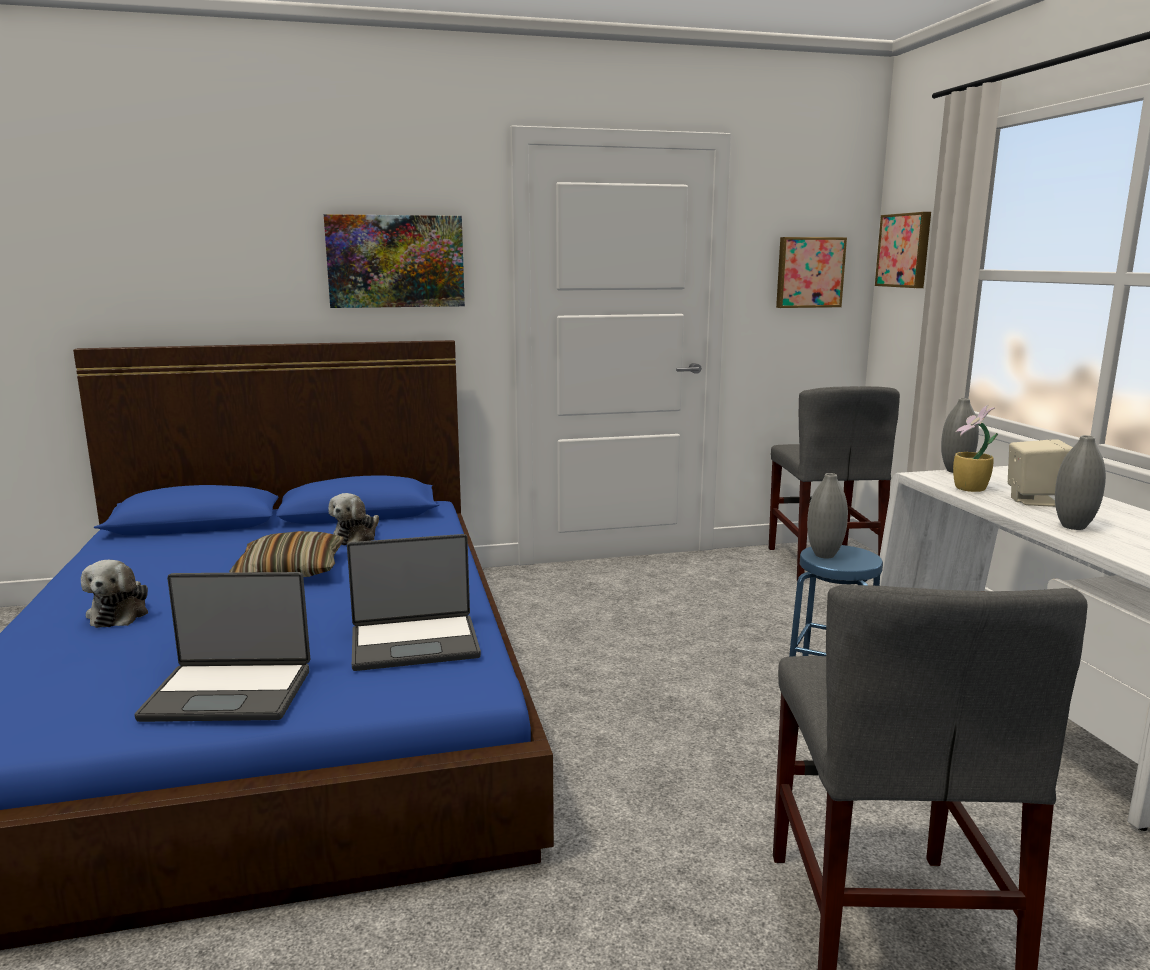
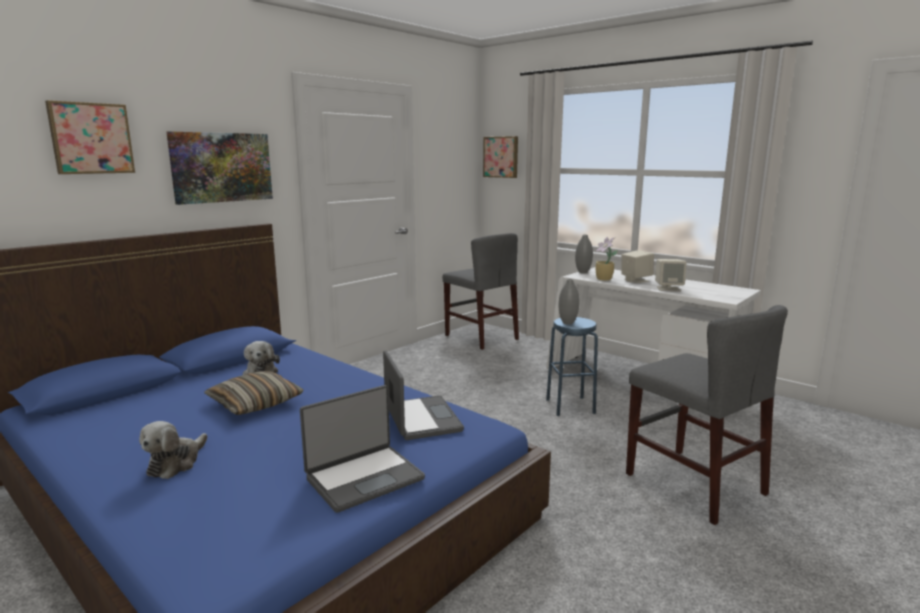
camera: 35 degrees left, 0 degrees up
(120, 613) = (176, 463): plush toy -> plush toy turned 60 degrees clockwise
(415, 643) = (420, 419): laptop -> laptop turned 60 degrees counterclockwise
(809, 272) = (451, 170): picture -> picture (91, 138)
(1073, 527) = (668, 289): grey vase -> beige speaker

